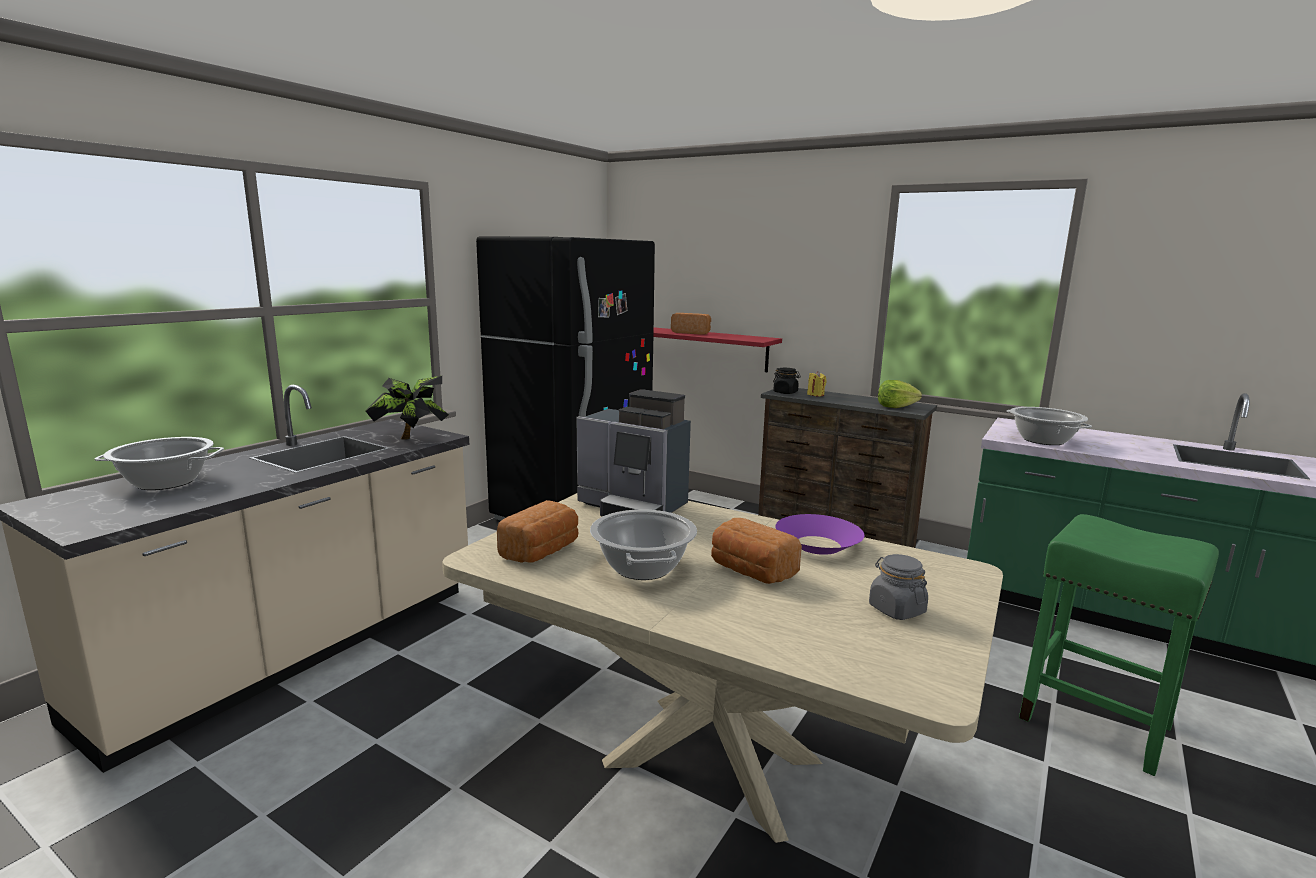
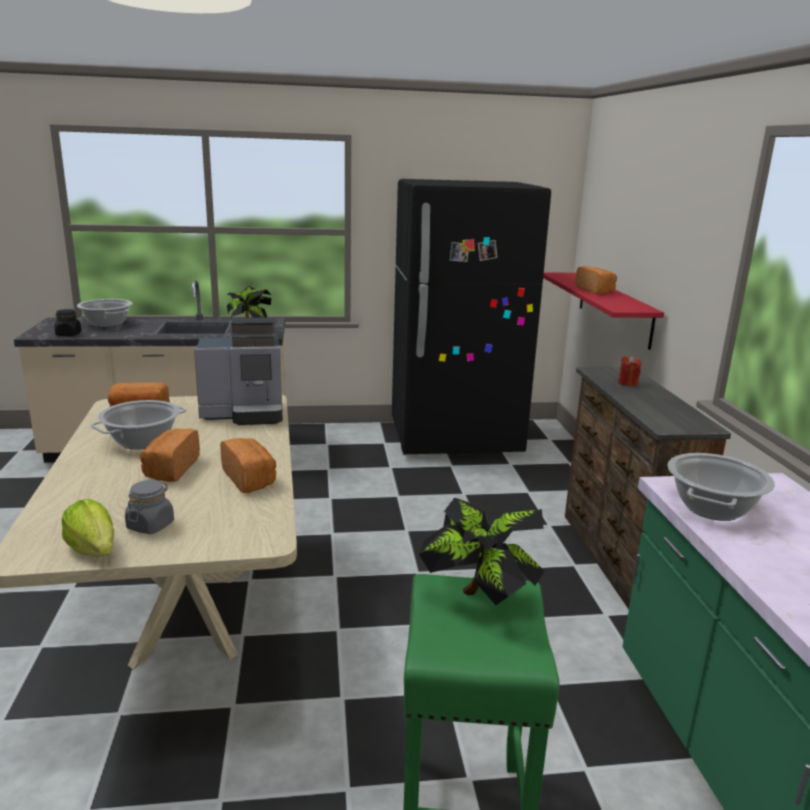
camera: 50 degrees right, 5 degrees up
(633, 508) = (245, 414): coffee machine -> coffee machine turned 90 degrees counterclockwise
(785, 392) = (605, 373): black jar -> black jar (68, 334)
(815, 395) = (627, 383): yellow candle -> red candle
(818, 545) = (250, 479): purple bowl -> bread
(895, 407) = (662, 418): lettuce -> lettuce (94, 550)
(1104, 533) = (480, 599): none -> potted plant

